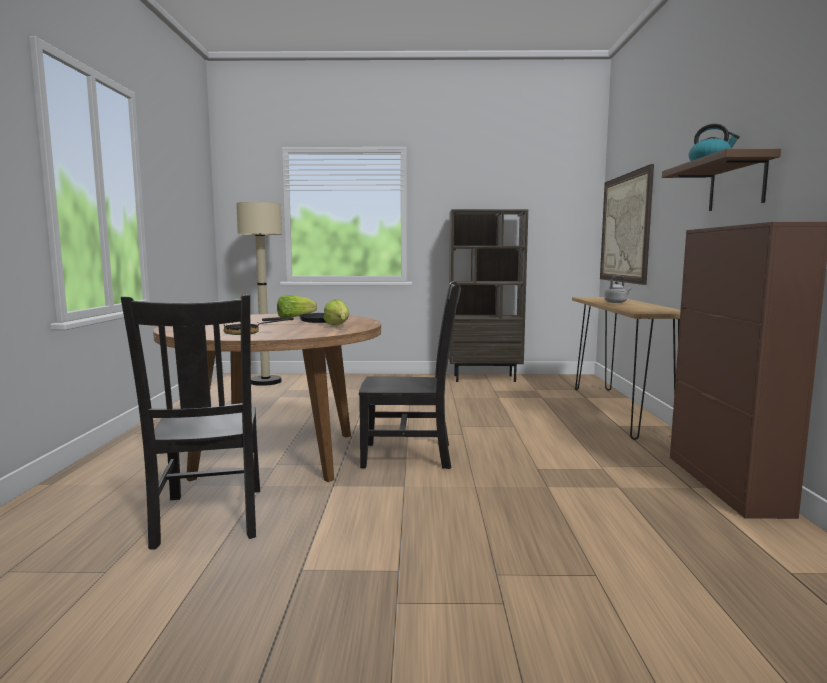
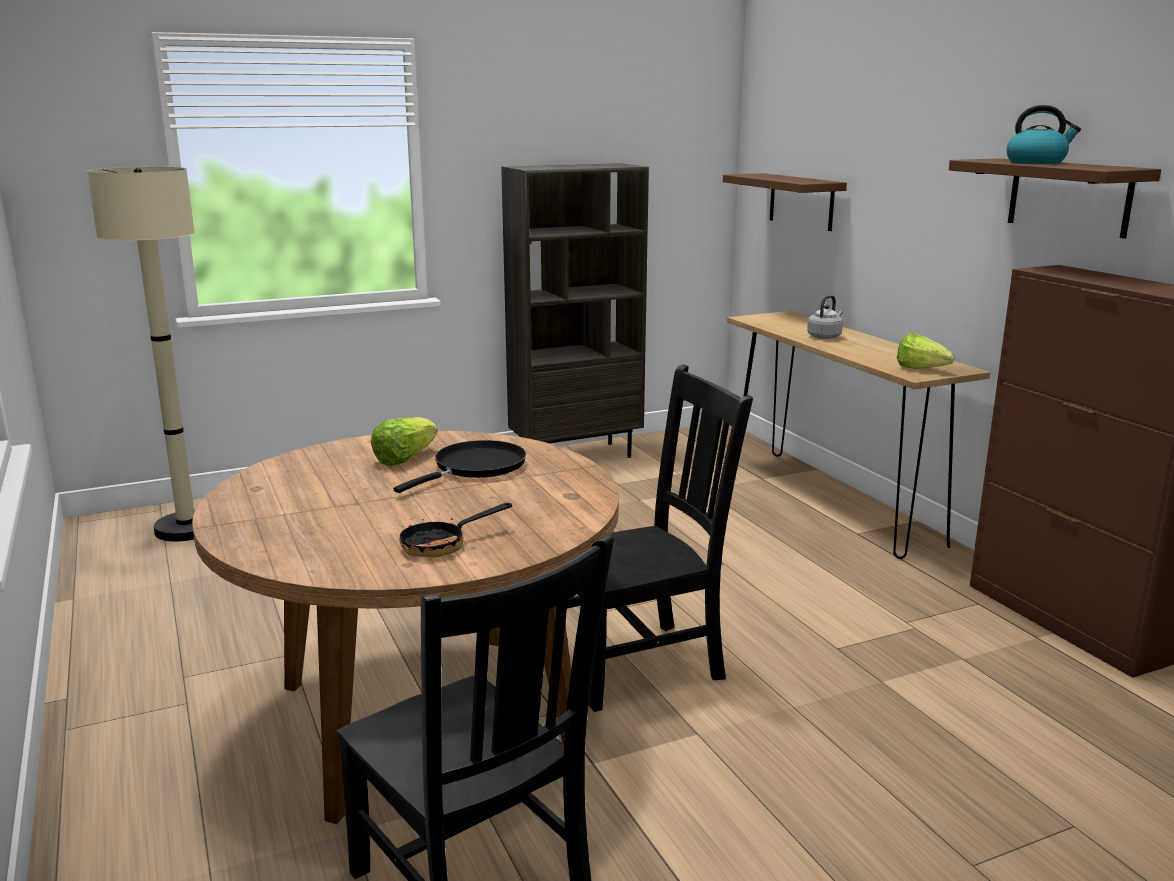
camera: 25 degrees left, 10 degrees up
(338, 327) = (549, 488): lettuce -> lettuce (924, 370)
(624, 228) = (801, 201): picture -> brown shelf

